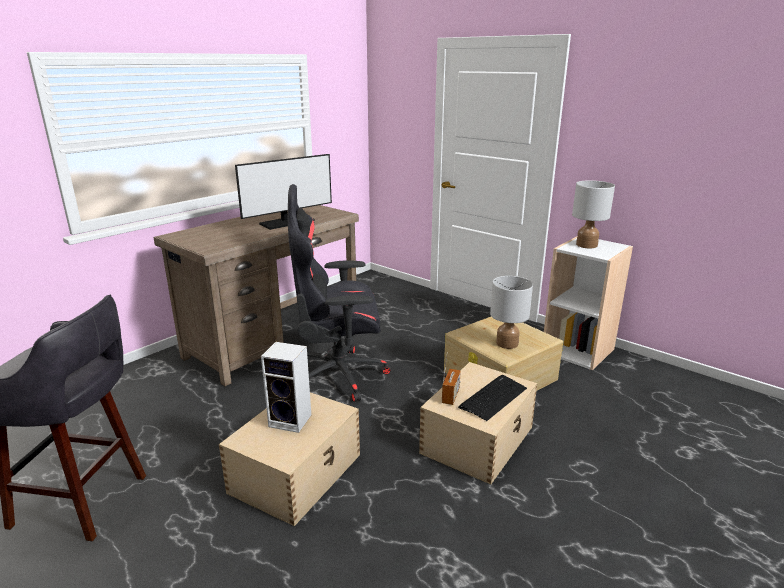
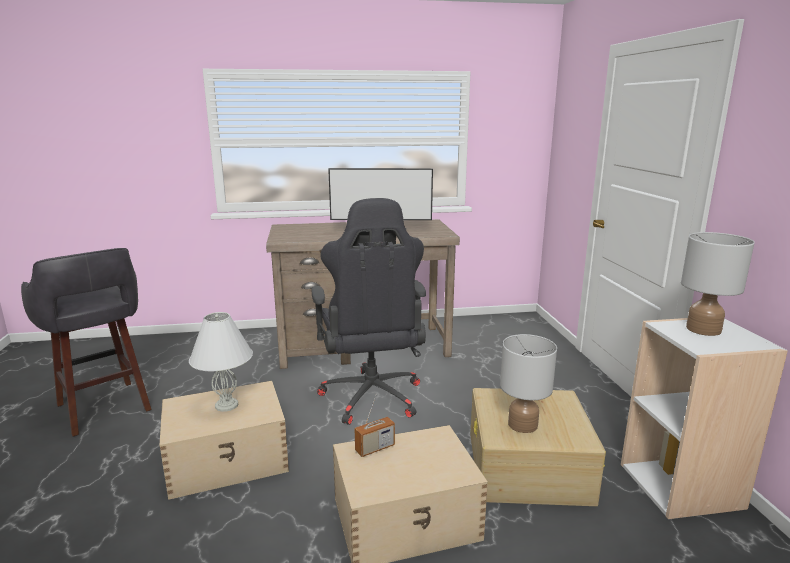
camera: 40 degrees right, 5 degrees down
(292, 420) = (227, 405): speaker -> white table lamp
(340, 375) = (371, 396): black office chair -> black office chair turned 135 degrees counterclockwise
(493, 398) = (412, 471): keyboard -> none

